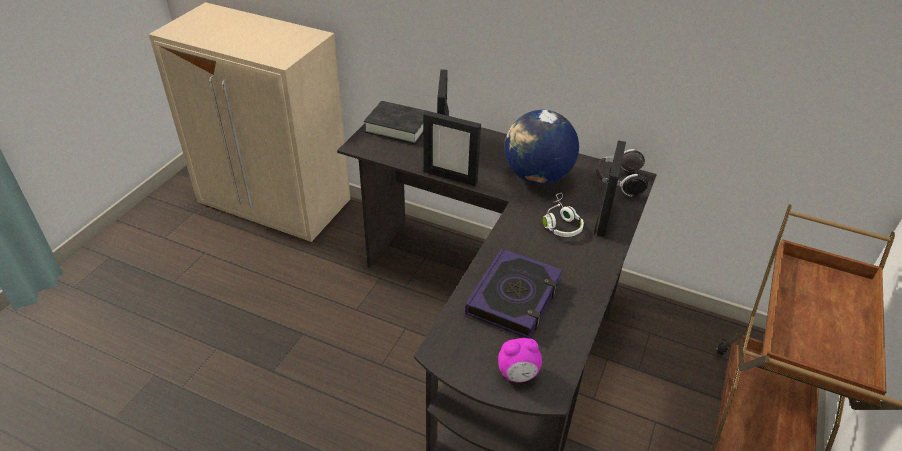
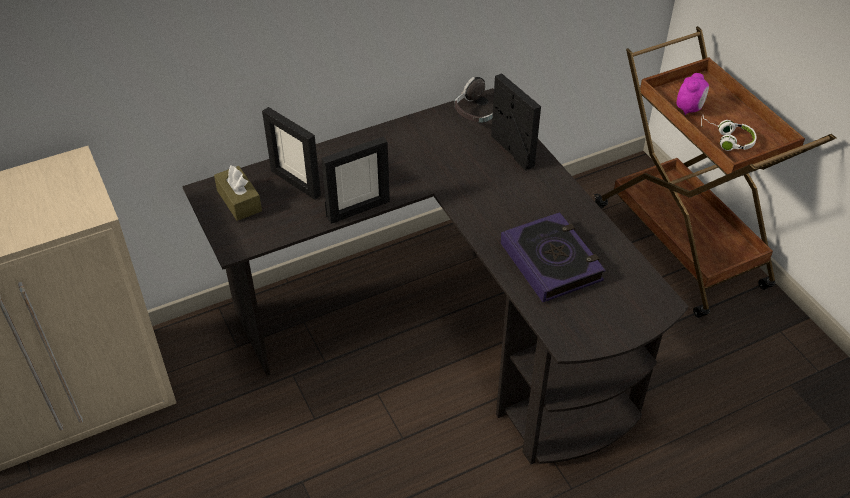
camera: 50 degrees left, 5 degrees up
(398, 127) = (239, 201): black book -> brown tissue box
(518, 374) = (631, 309): alarm clock -> alarm clock (689, 108)
(537, 176) = (420, 156): globe -> none
(560, 223) = (493, 180): white headphones -> white headphones (726, 139)

